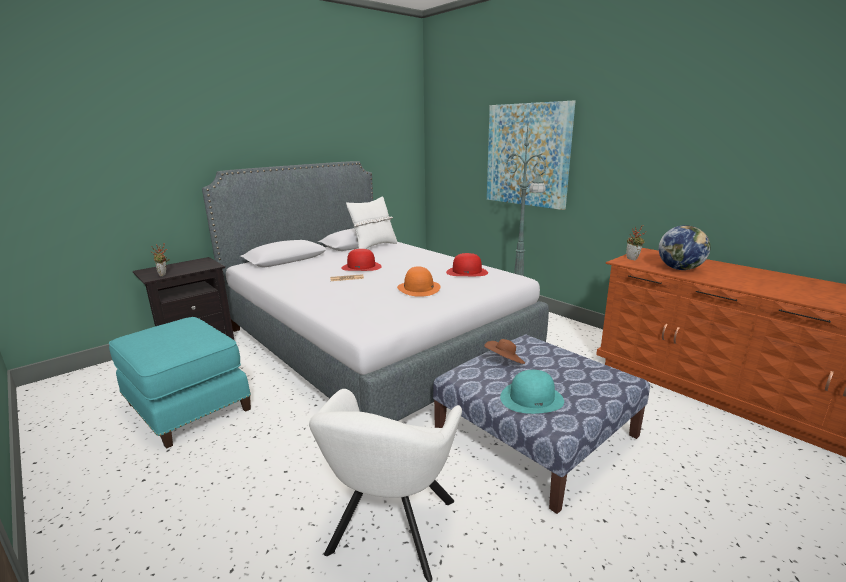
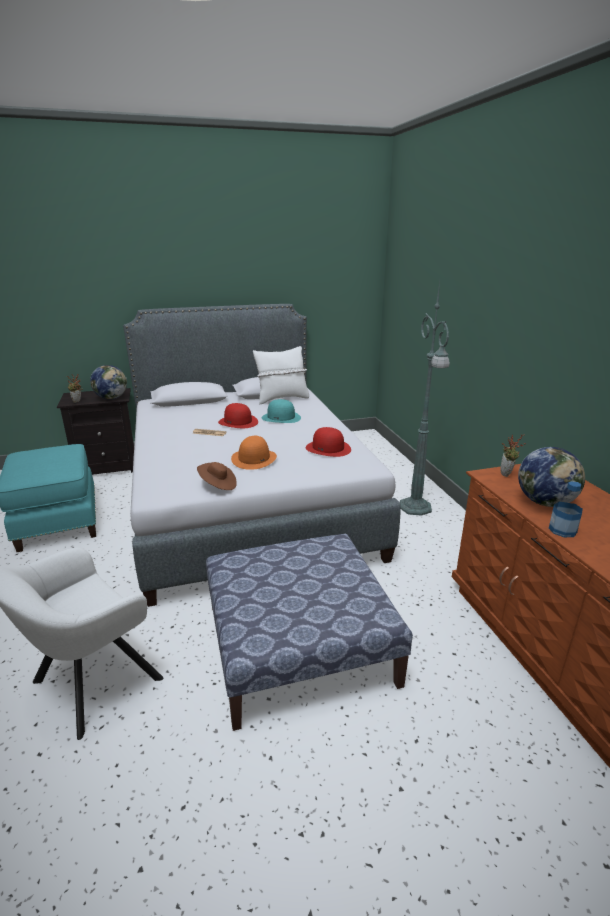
camera: 25 degrees right, 5 degrees up
(201, 267) = (111, 398): none -> globe
(504, 362) = (281, 559): brown hat -> brown hat (218, 485)
(527, 155) = (461, 315): picture -> none
(532, 398) = (258, 607): turquoise hat -> turquoise hat (281, 417)
(714, 280) = (562, 530): none -> bottle

